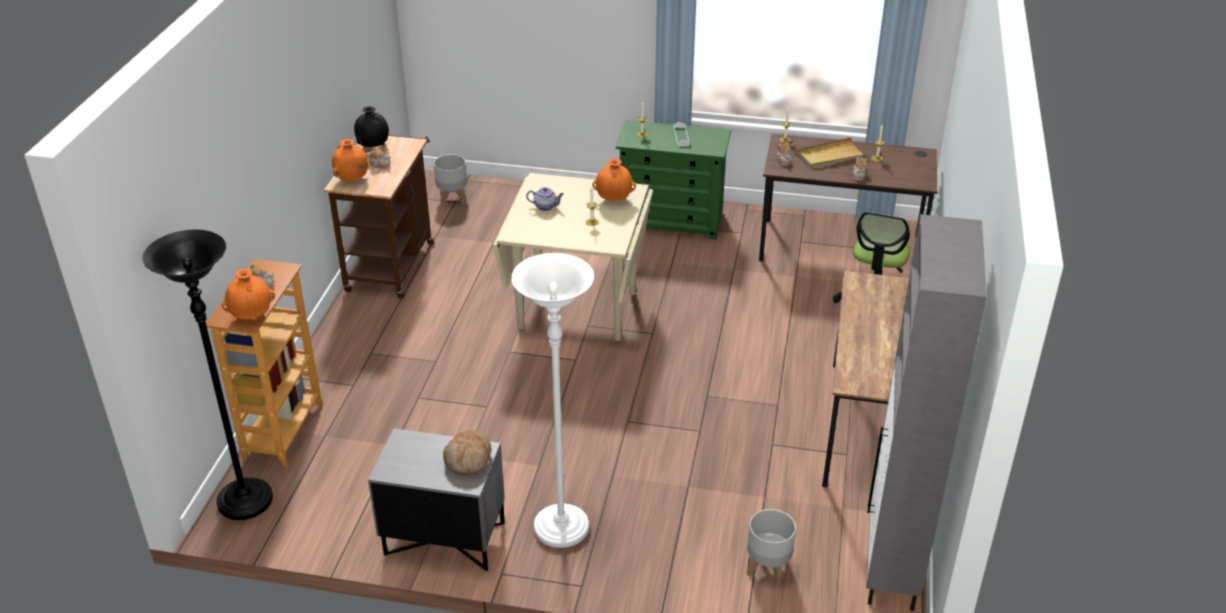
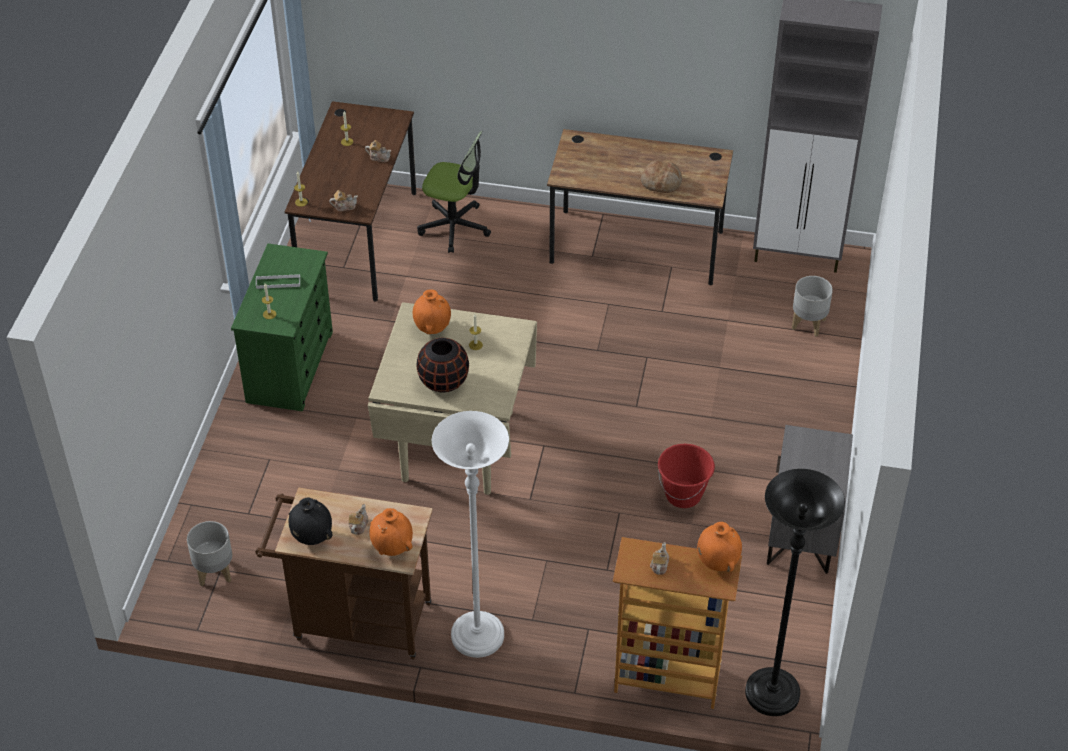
camera: 90 degrees left, 10 degrees up
(468, 459) = (810, 444): bread -> bread (661, 182)
(504, 451) = (683, 495): none -> red bucket
(546, 206) = (443, 381): teapot -> black vase
(561, 528) = (780, 451): white floor lamp -> white floor lamp (477, 637)
(831, 156) = (338, 172): beige tray -> none

